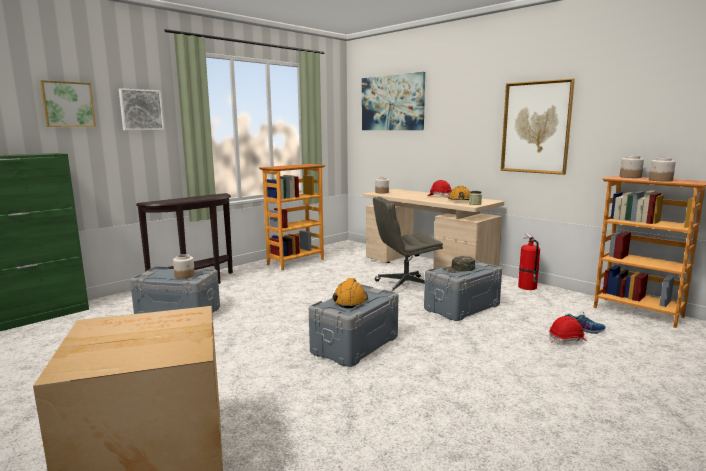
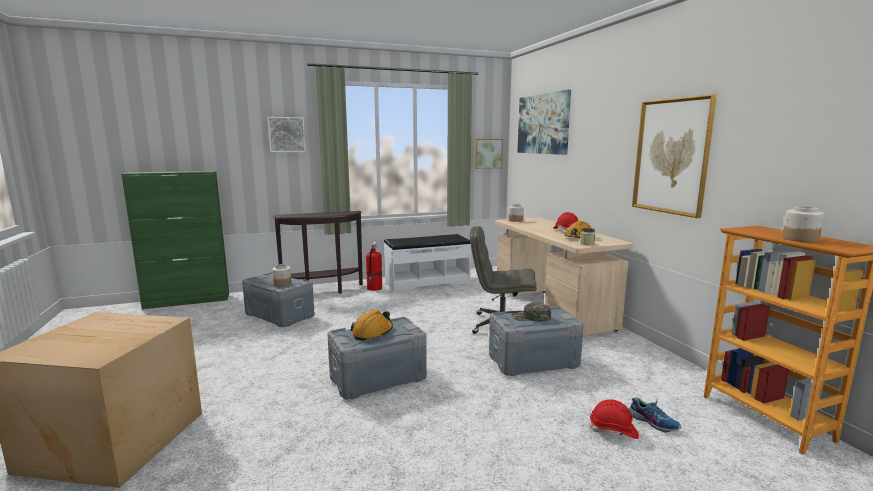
camera: 25 degrees right, 0 degrees up
(68, 104) = (225, 131): picture -> picture (488, 153)
(295, 262) = (427, 282): bookcase -> white bench
(528, 287) = (644, 352): fire extinguisher -> fire extinguisher (374, 288)
(630, 177) = (770, 230): jar -> none

